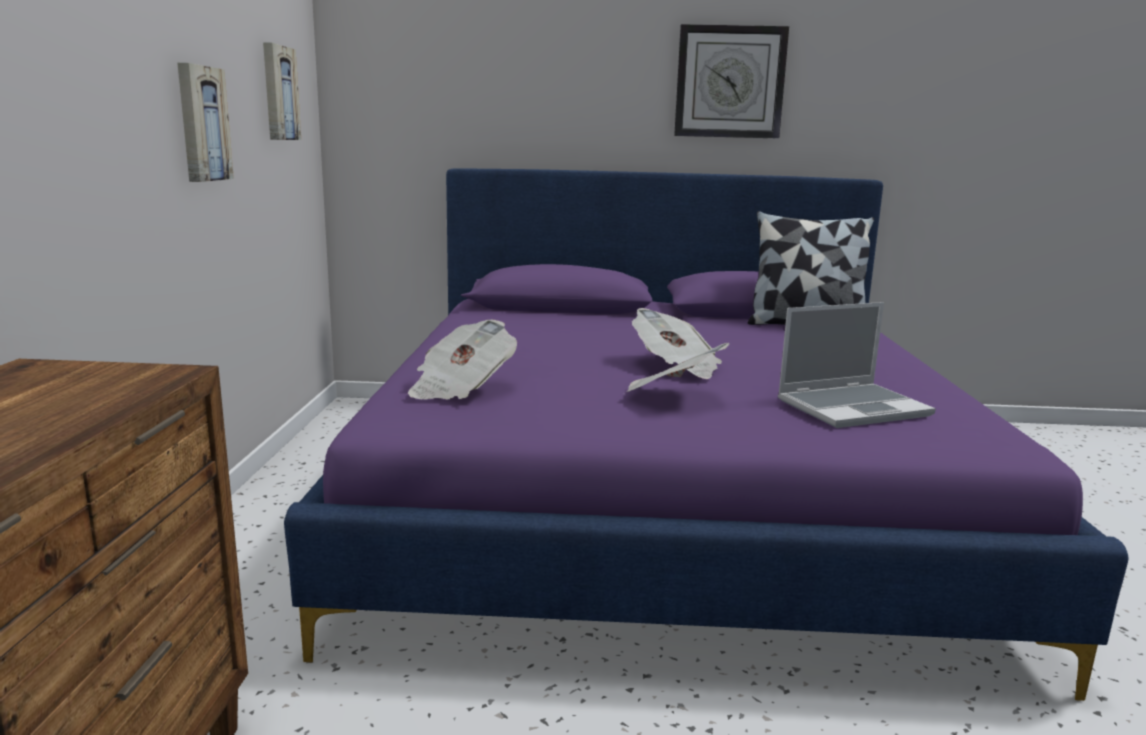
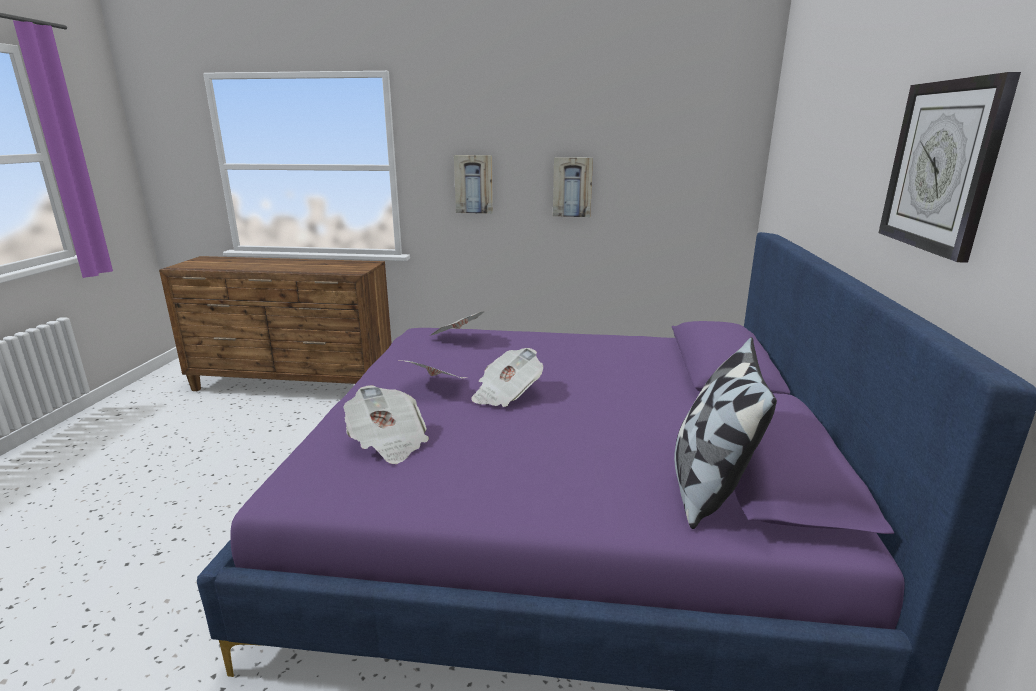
camera: 95 degrees right, 5 degrees up
(278, 93) = (682, 166): picture -> picture (474, 184)
(853, 407) = (388, 443): laptop -> newspaper

